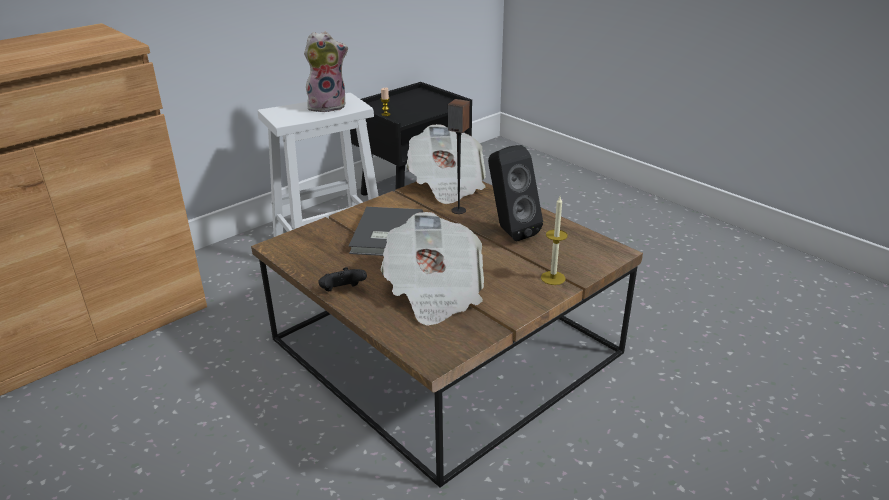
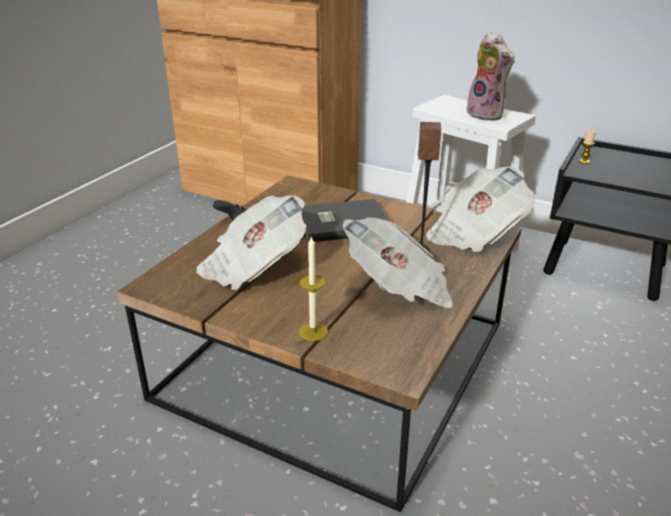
camera: 70 degrees right, 0 degrees up
(509, 231) = (399, 288): black speaker -> newspaper

